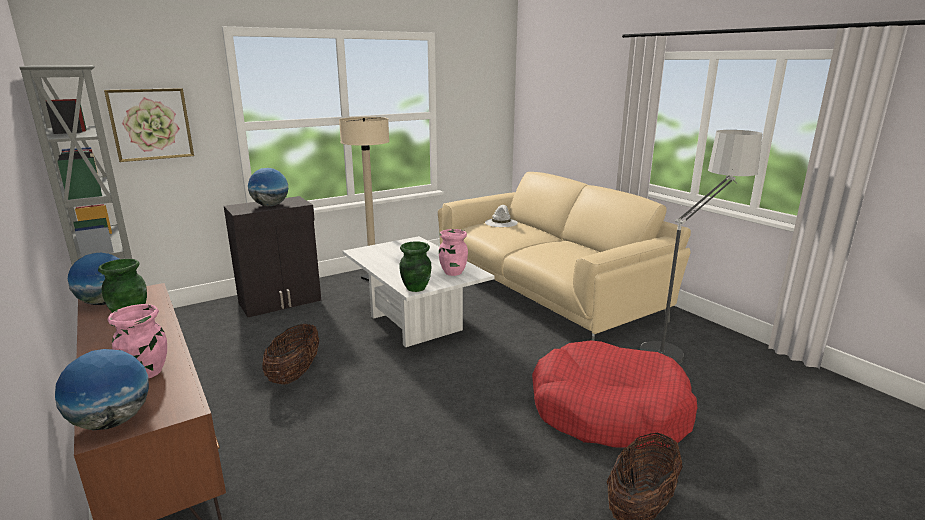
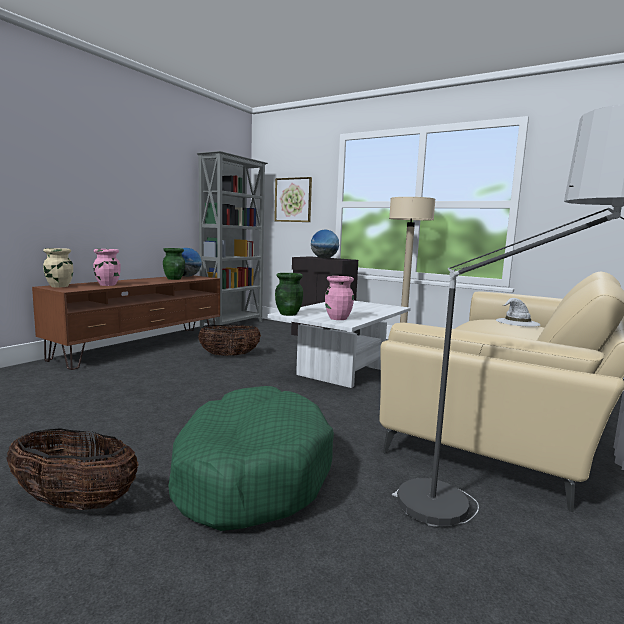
camera: 65 degrees right, 10 degrees down
(112, 421) = (59, 286): globe -> beige vase
(608, 411) = (250, 472): red dog bed -> green dog bed

